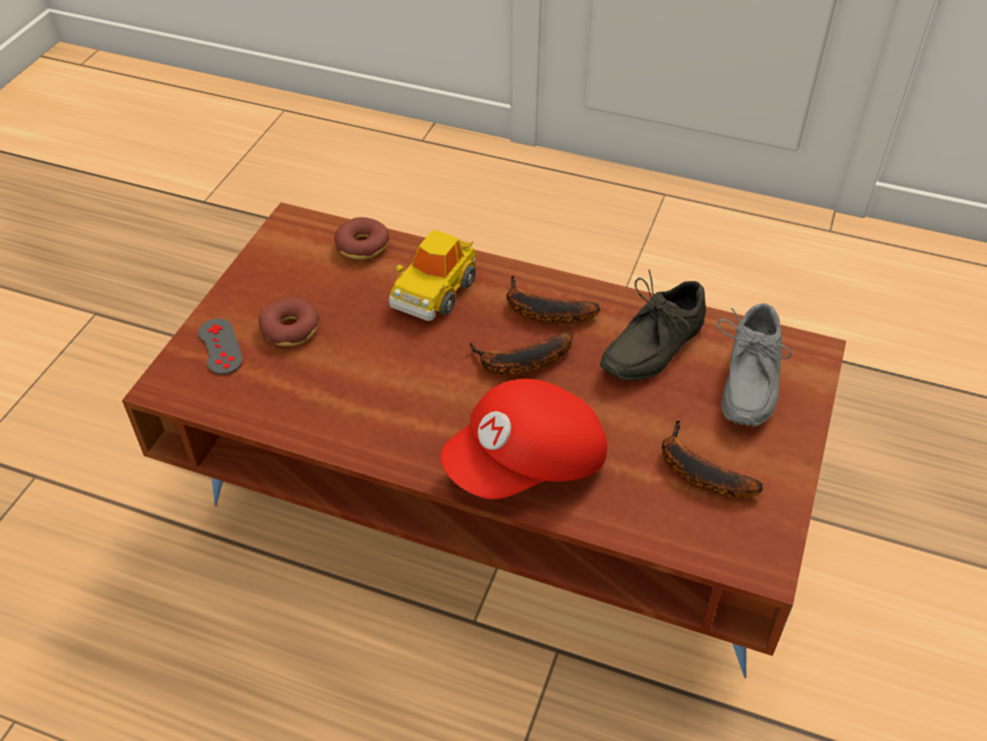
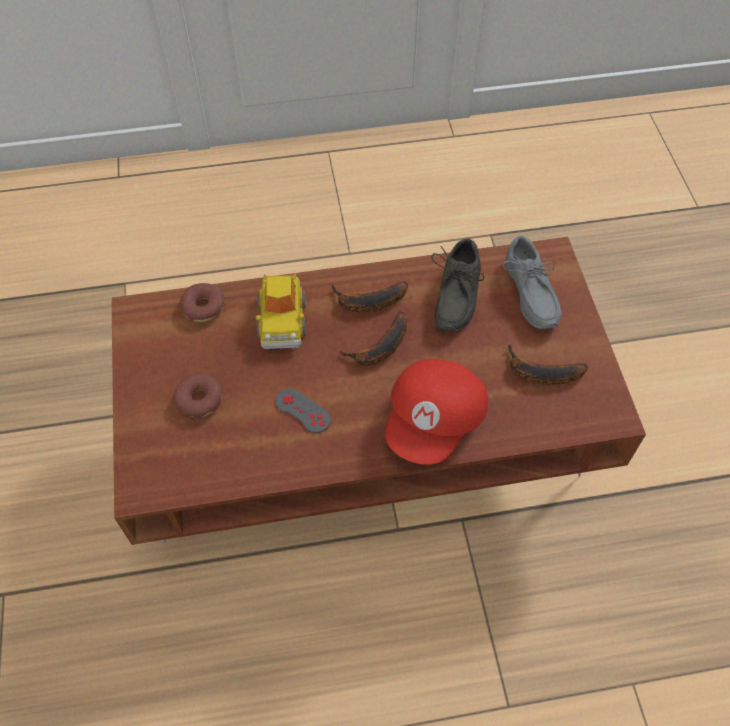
camera: 30 degrees left, 10 degrees up
(220, 347) = (157, 439): grey game controller -> grey game controller (303, 410)

